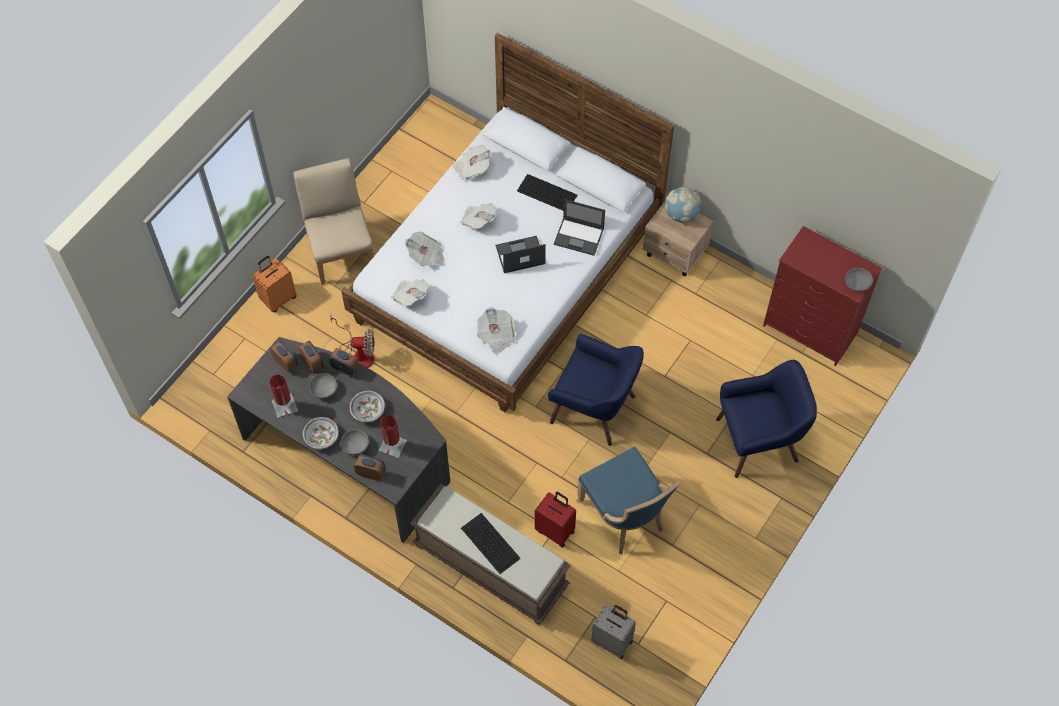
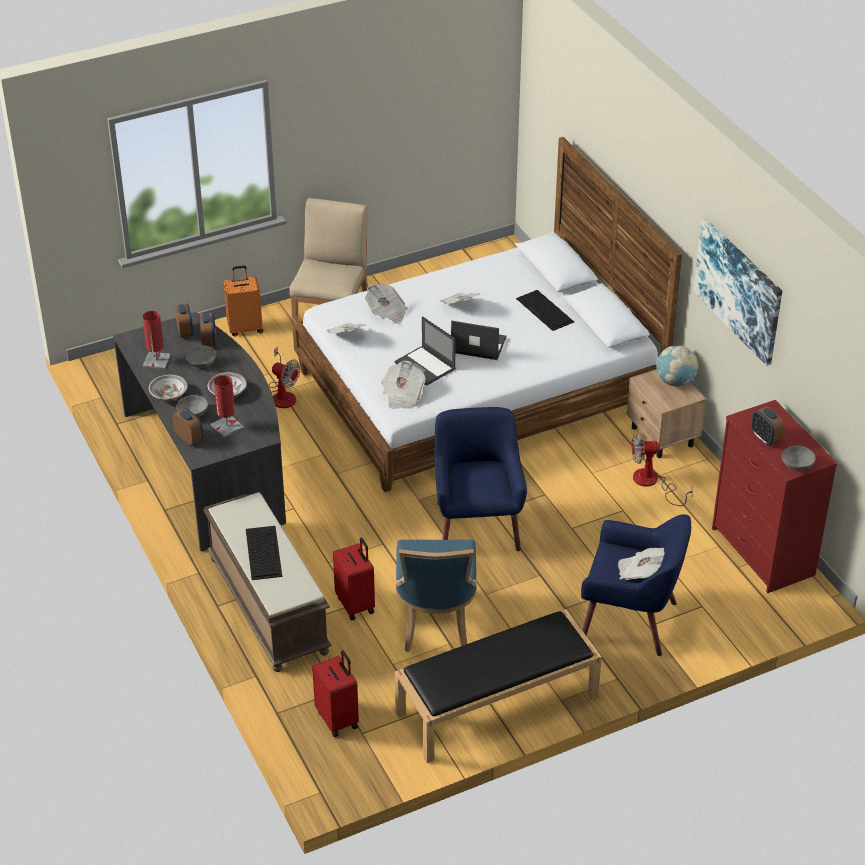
camera: 30 degrees right, 20 degrees down
(345, 369) = (234, 356): alarm clock -> alarm clock (765, 438)
(472, 168) = (487, 268): newspaper -> newspaper (640, 573)
(579, 236) = (549, 353): laptop -> laptop (425, 366)
(594, 409) = (476, 525): blue armchair -> blue armchair turned 150 degrees counterclockwise
(612, 641) = (338, 719): grey suitcase -> red suitcase
(695, 303) = (652, 483): none -> fan
(714, 567) = (496, 705): none -> black bench
(747, 150) = (738, 290): none -> picture

